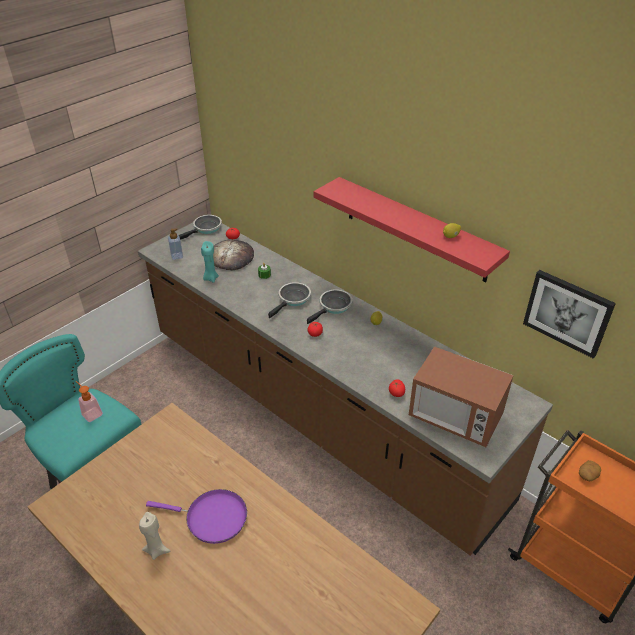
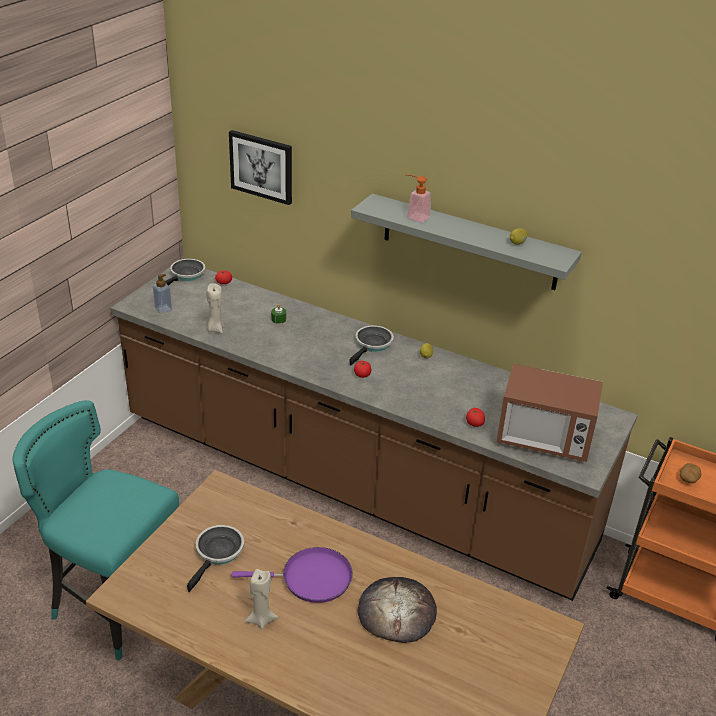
camera: 15 degrees left, 5 degrees down
(90, 412) = (118, 494): soap dispenser -> soap dispenser (414, 216)
(210, 278) = (215, 329): turquoise candle -> beige candle
(231, 257) = (230, 304): bread -> bread (397, 612)
(293, 299) = (323, 342): frying pan -> frying pan (218, 553)
(415, 229) = (469, 242): red shelf -> grey shelf
(567, 312) = (648, 309): picture -> picture (262, 166)

